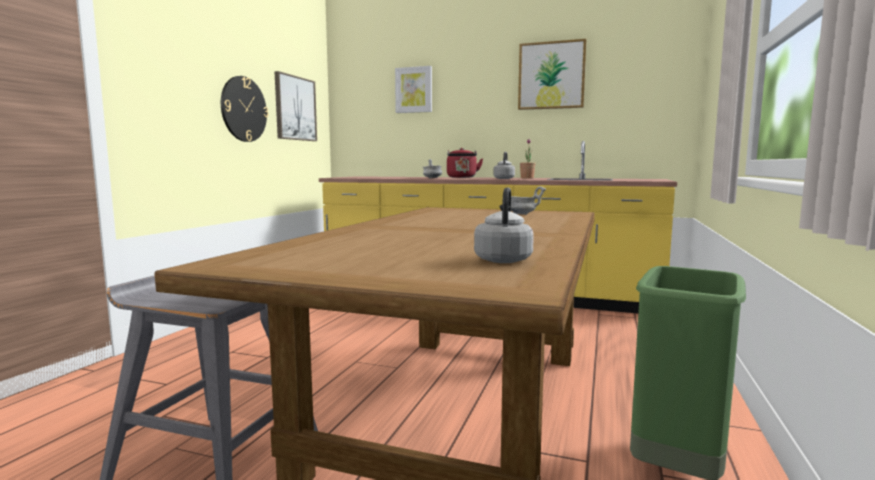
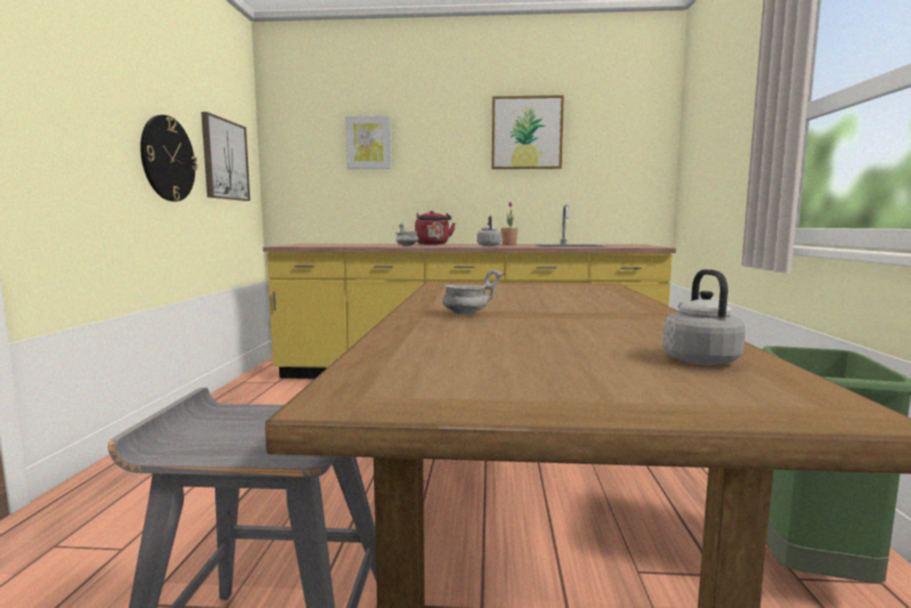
camera: 15 degrees left, 0 degrees up
(522, 214) = (557, 289): grey bowl -> grey bowl (467, 314)

